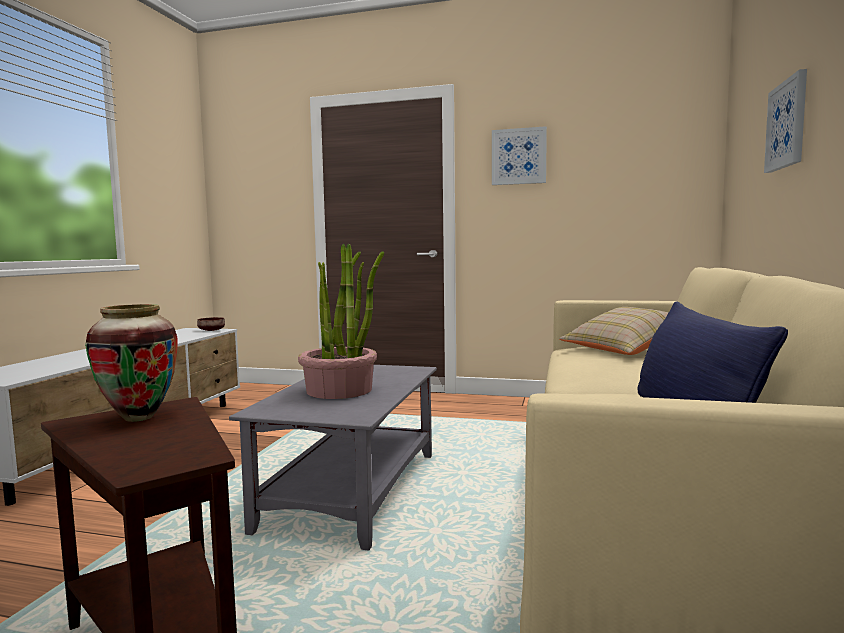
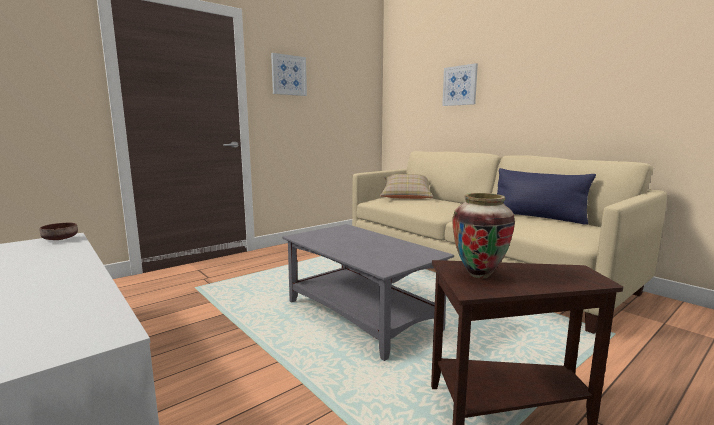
camera: 55 degrees left, 5 degrees up
(340, 390) = (366, 247): potted plant -> none

